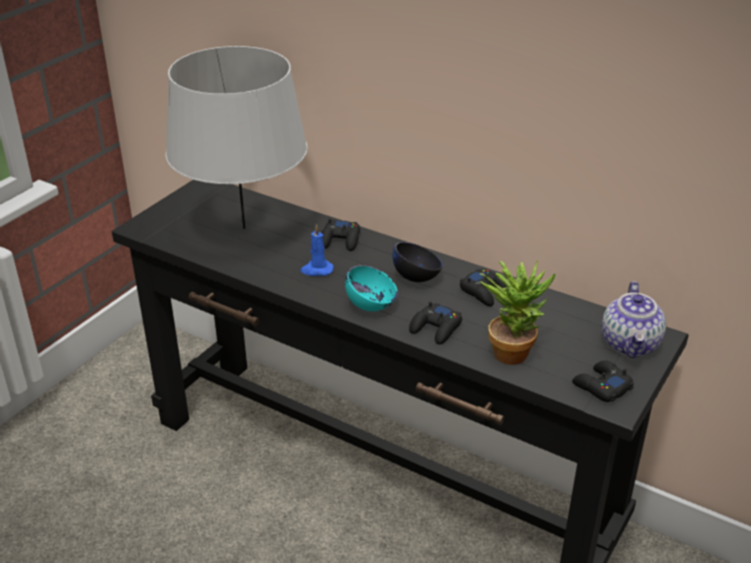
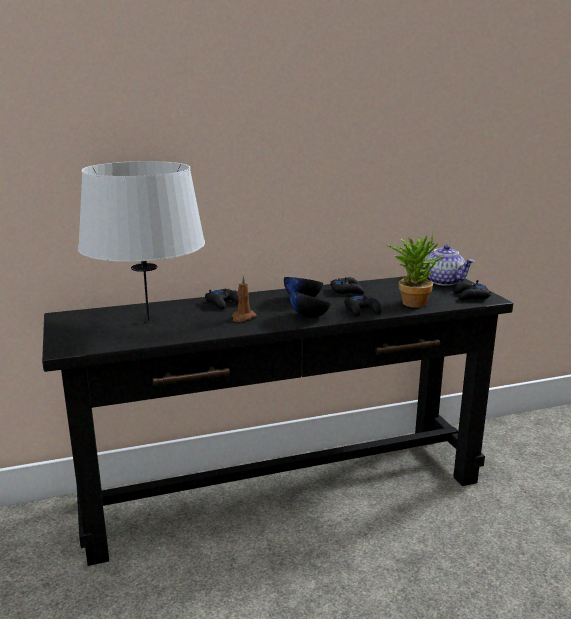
camera: 50 degrees left, 15 degrees down
(316, 270) = (243, 317): blue candle -> brown candle
(371, 305) = (310, 316): turquoise bowl -> black bowl

